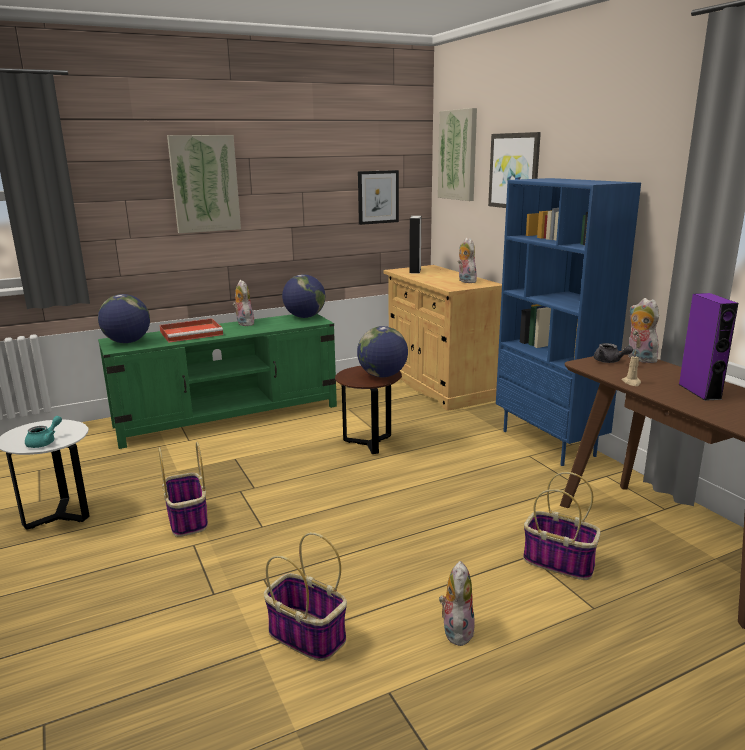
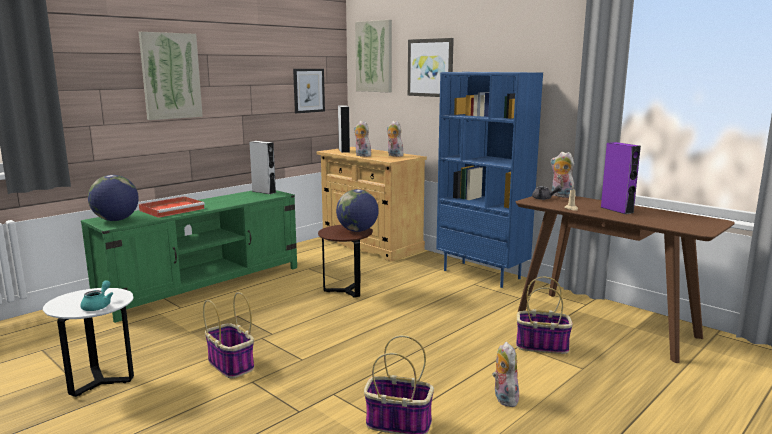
camera: 20 degrees left, 5 degrees down
(244, 323) = (213, 199): plush toy -> plush toy (361, 155)
(304, 317) = (264, 192): globe -> grey speaker

